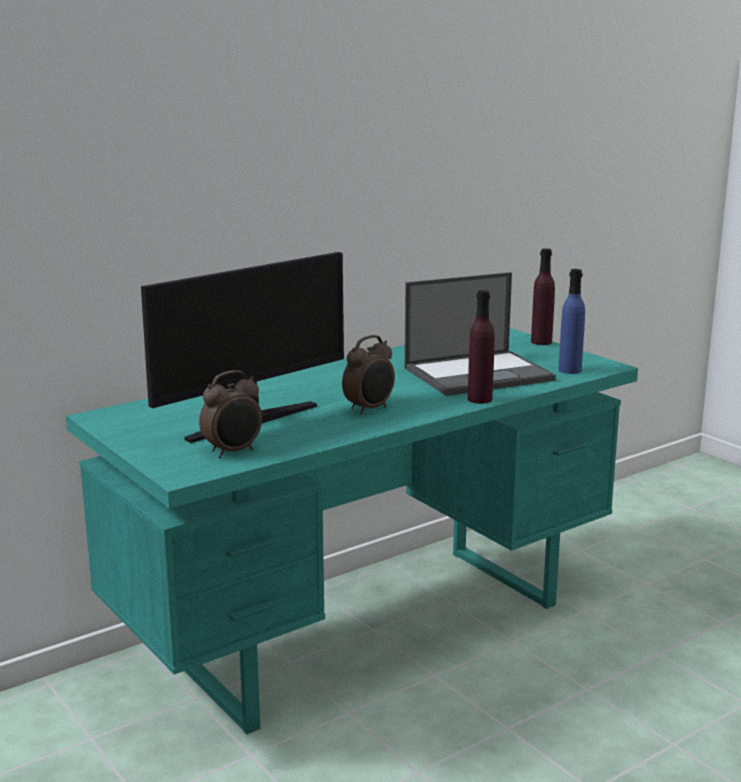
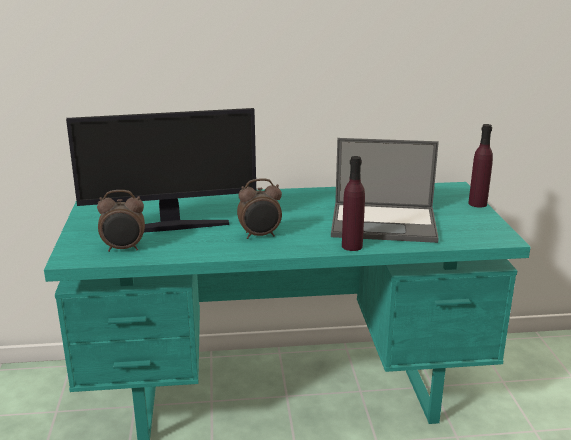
camera: 30 degrees right, 5 degrees up
(570, 370) = (464, 235): blue bottle -> none

